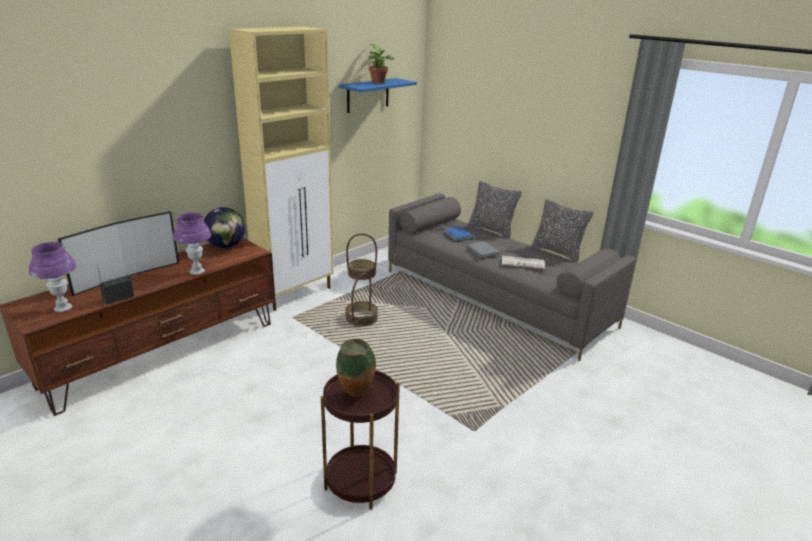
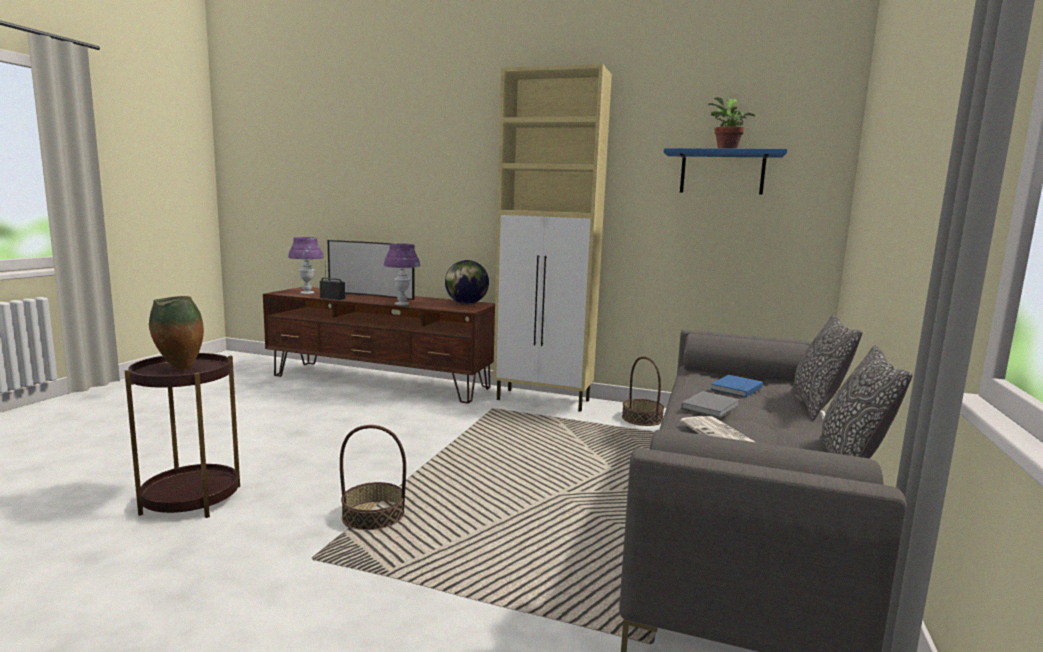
camera: 65 degrees right, 15 degrees down
(361, 318) = (532, 438): basket -> basket (373, 515)

